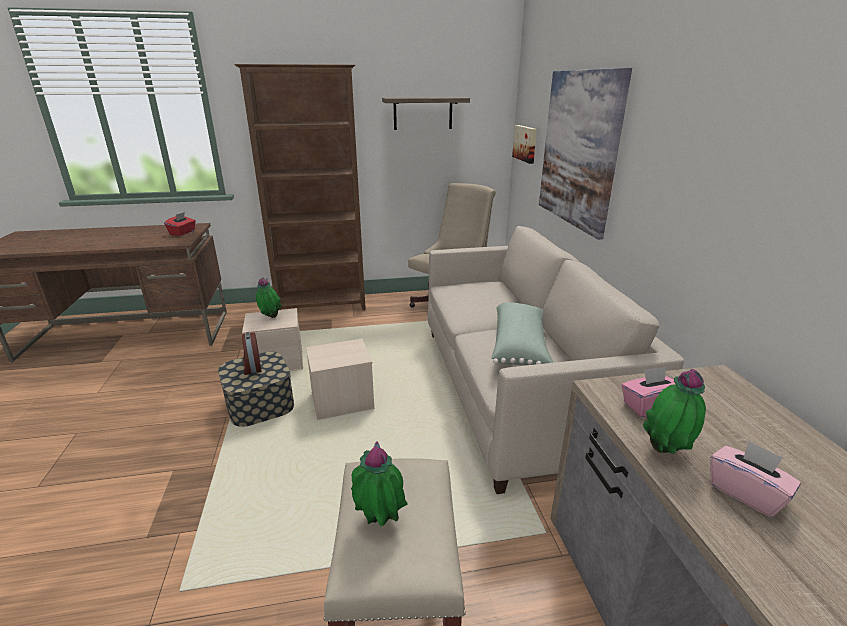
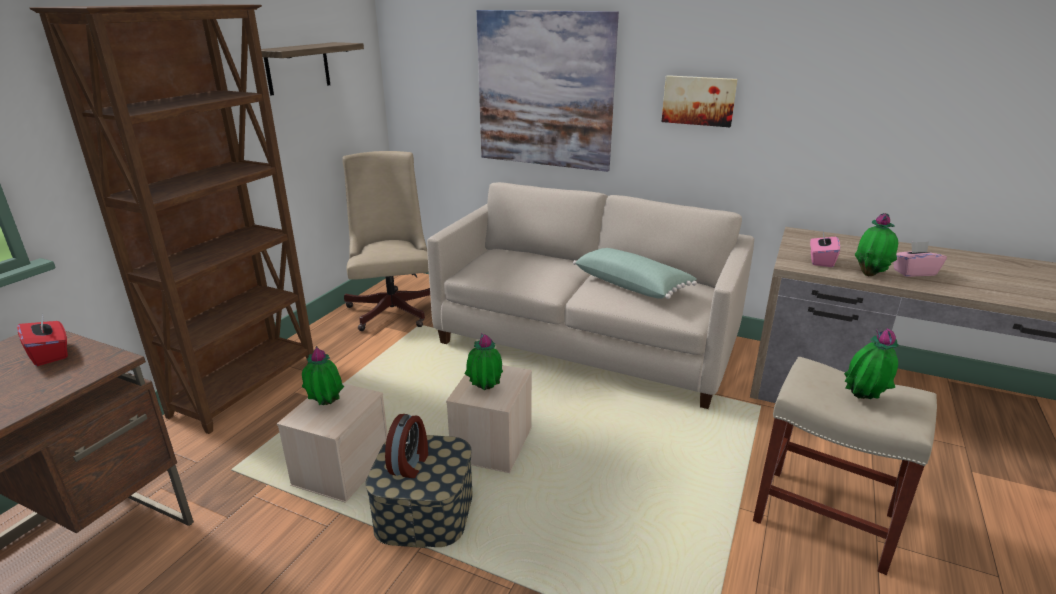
camera: 55 degrees left, 0 degrees up
(252, 367) = (410, 464): alarm clock -> alarm clock turned 90 degrees counterclockwise
(327, 355) = (484, 391): none -> potted plant
(526, 143) = (423, 92): picture -> picture (698, 100)

